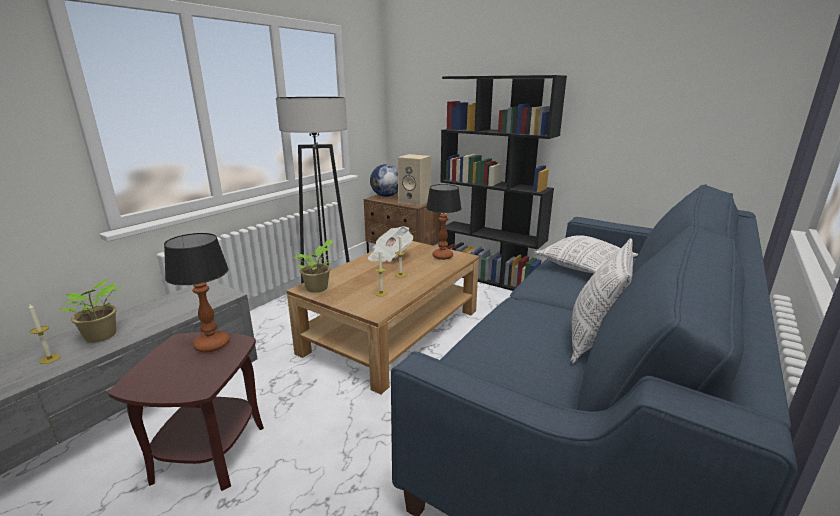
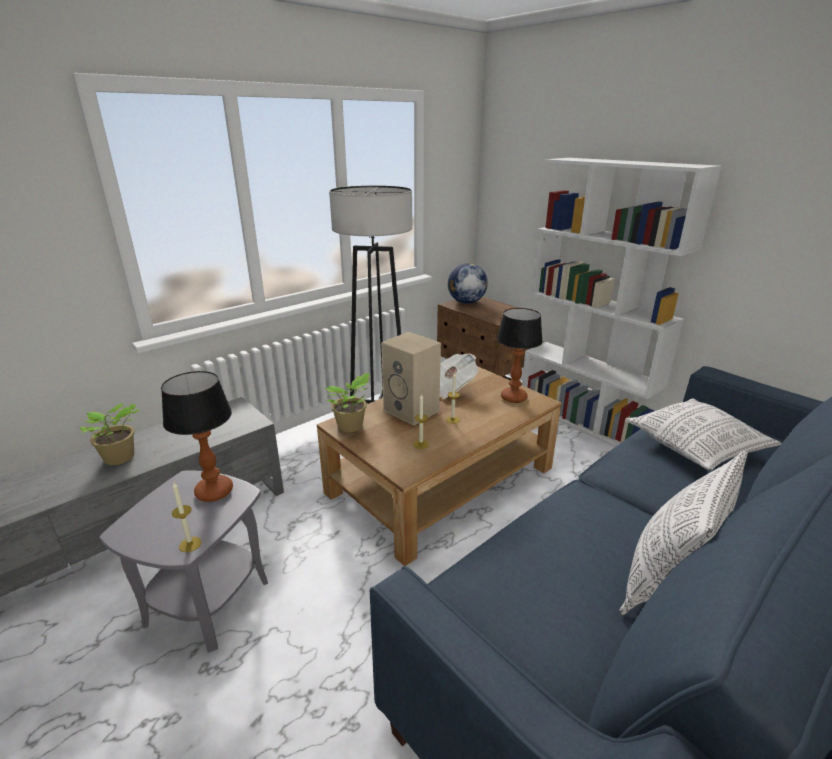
camera: 15 degrees right, 5 degrees up
(50, 359) = (67, 479): candle -> candle (190, 544)
(209, 452) = (207, 601): brown side table -> grey side table
(415, 201) = (499, 313): beige speaker -> beige speaker (413, 411)
(489, 278) = (583, 421): black bookcase -> white bookcase

